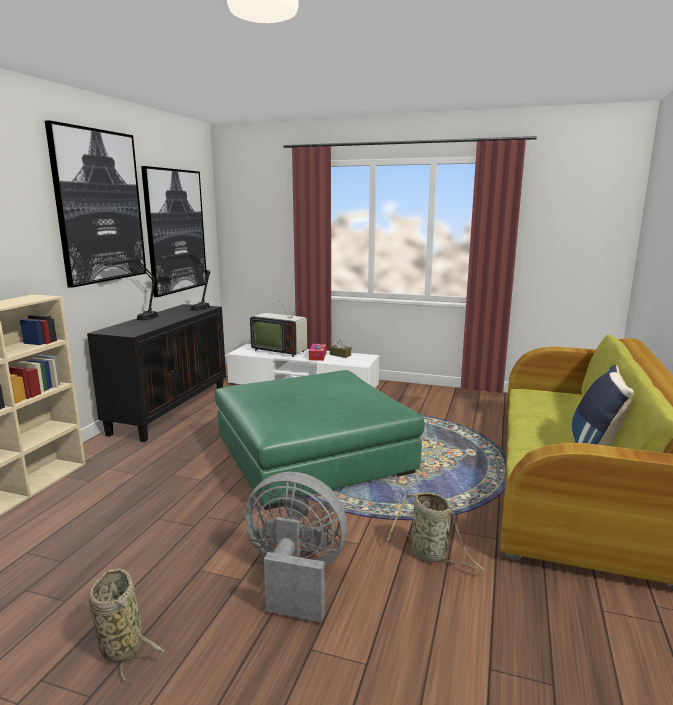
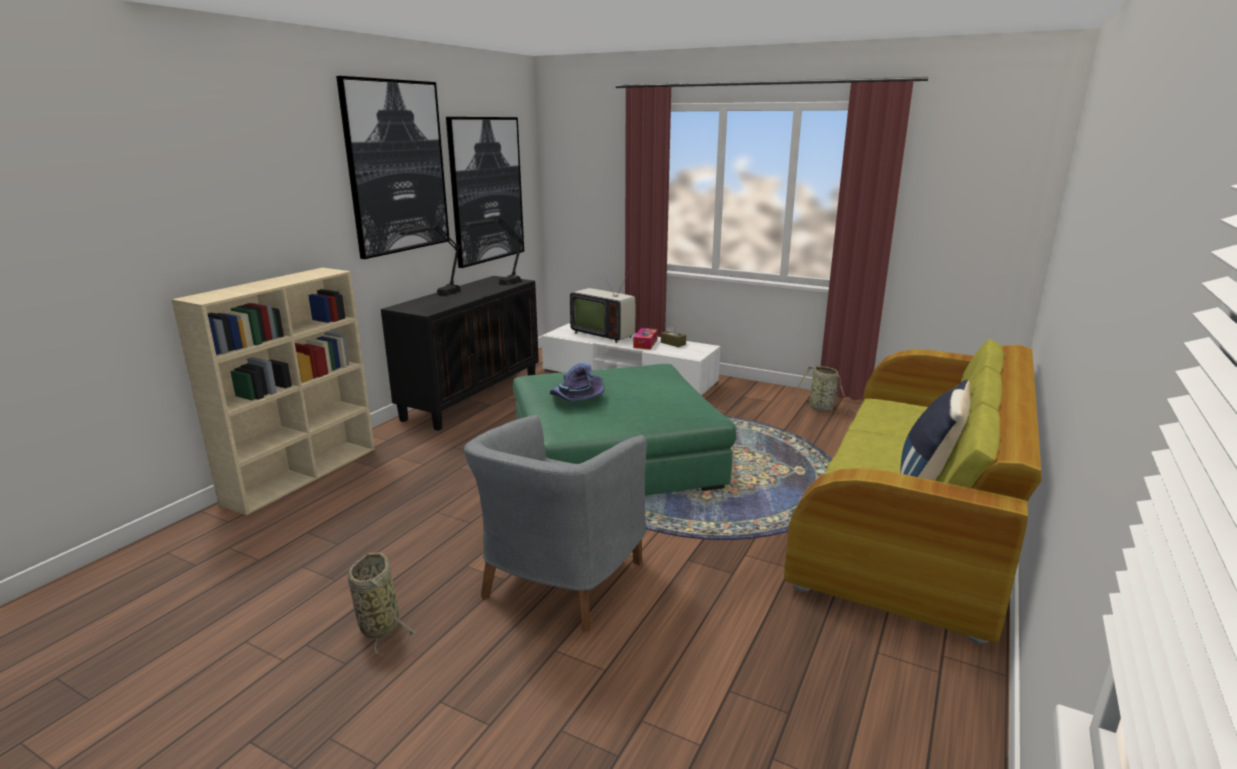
camera: 10 degrees right, 5 degrees up
(279, 403) = (575, 399): none -> purple hat
(295, 577) = (559, 583): grey fan -> grey armchair
(431, 554) = (709, 576): basket -> basket (822, 408)

